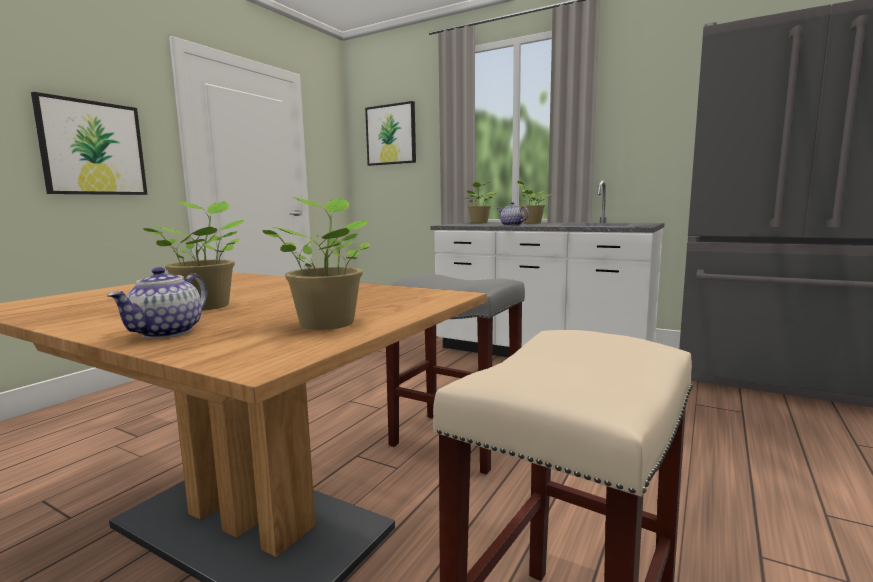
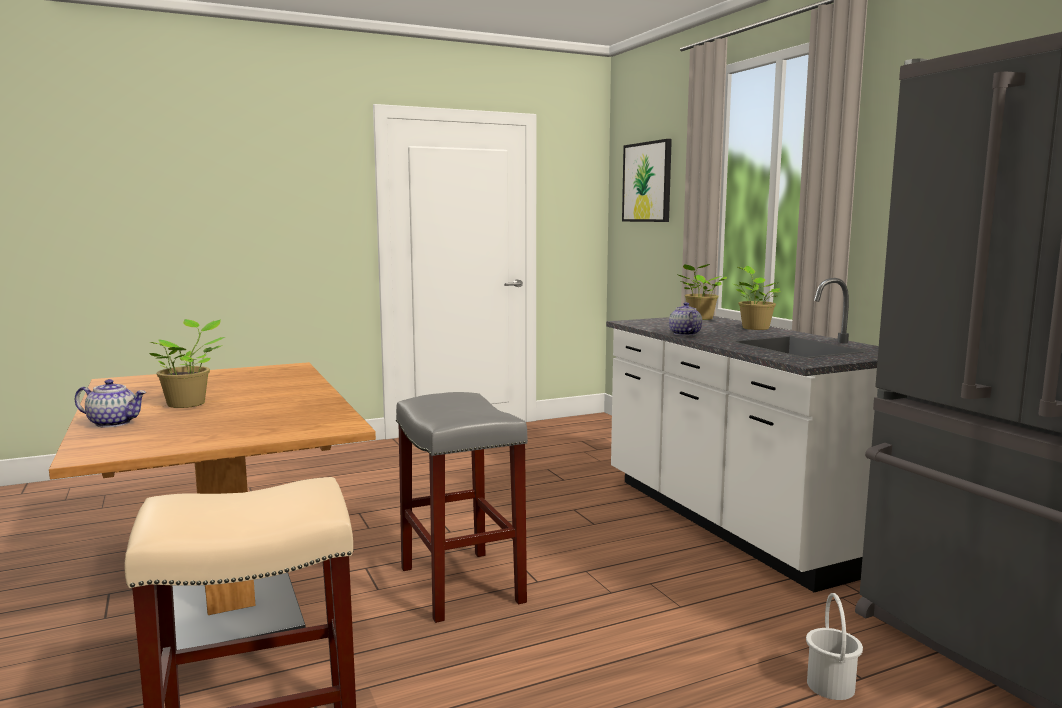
camera: 35 degrees right, 0 degrees up
(93, 148) = (289, 226): picture -> none
(167, 332) = (114, 423): teapot -> teapot turned 135 degrees counterclockwise
(328, 322) = (193, 435): potted plant -> none
(741, 420) = (831, 686): none -> white bucket

